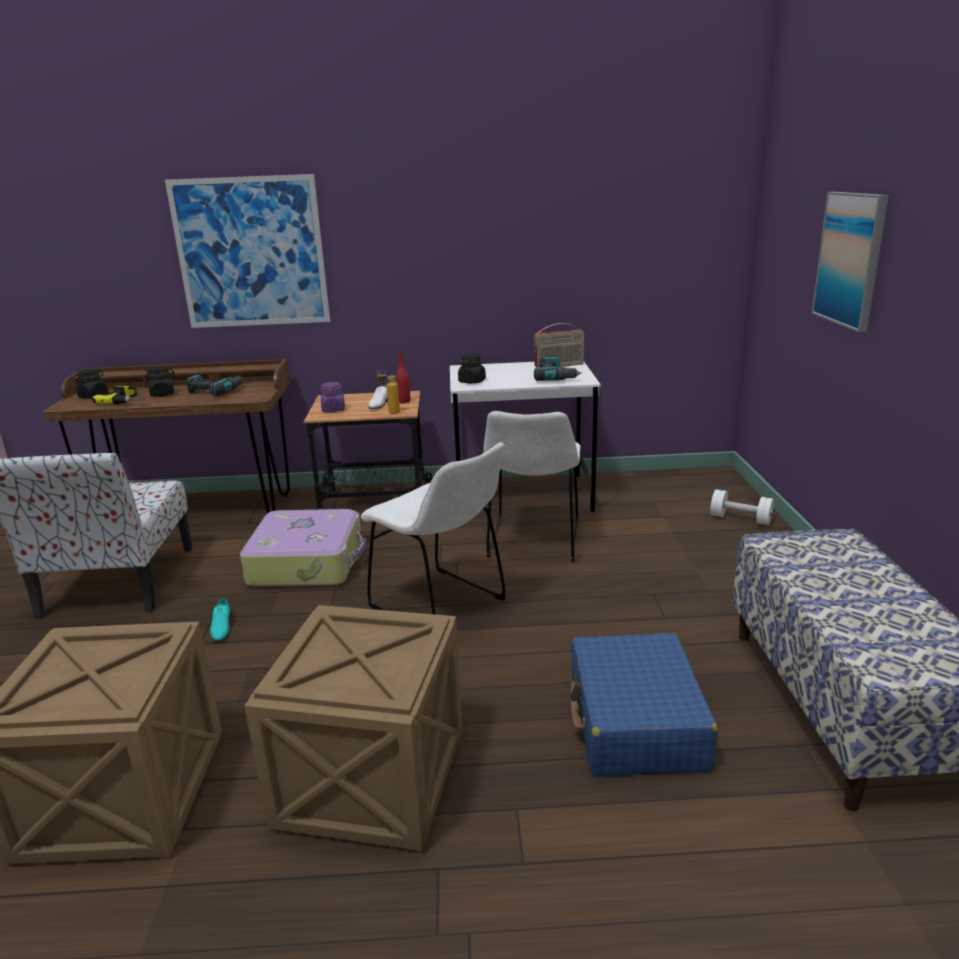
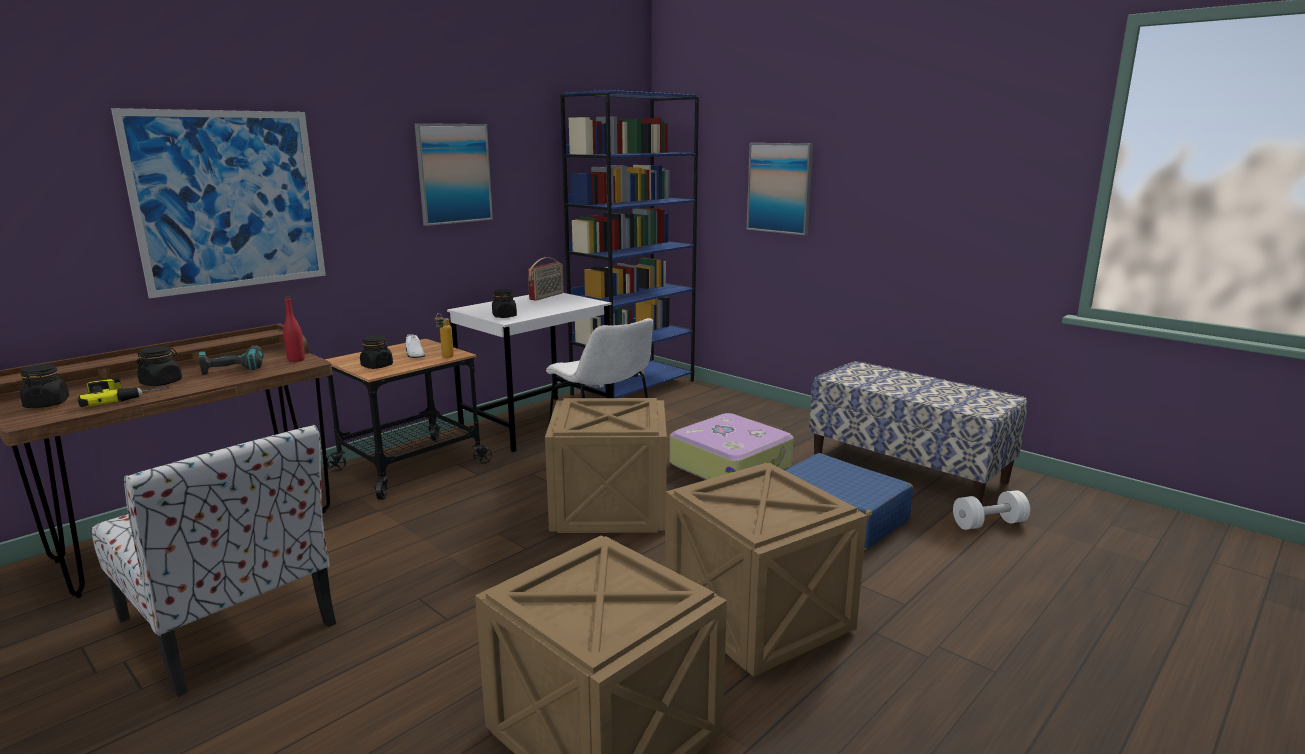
camera: 45 degrees left, 5 degrees down
(221, 627) = (444, 600): turquoise shoe -> none
(308, 562) = (432, 526): suitcase -> suitcase (730, 465)
(333, 410) = (377, 366): purple jar -> black jar
(404, 401) = (434, 348): red bottle -> red bottle (296, 360)
(442, 606) = (611, 509): white chair -> crate
(466, 229) = (453, 173): none -> picture
(555, 377) = (565, 303): power drill -> none
(673, 485) = (634, 387): none -> blue bookcase
(740, 519) = (709, 396): white dumbbell -> white dumbbell (989, 524)

